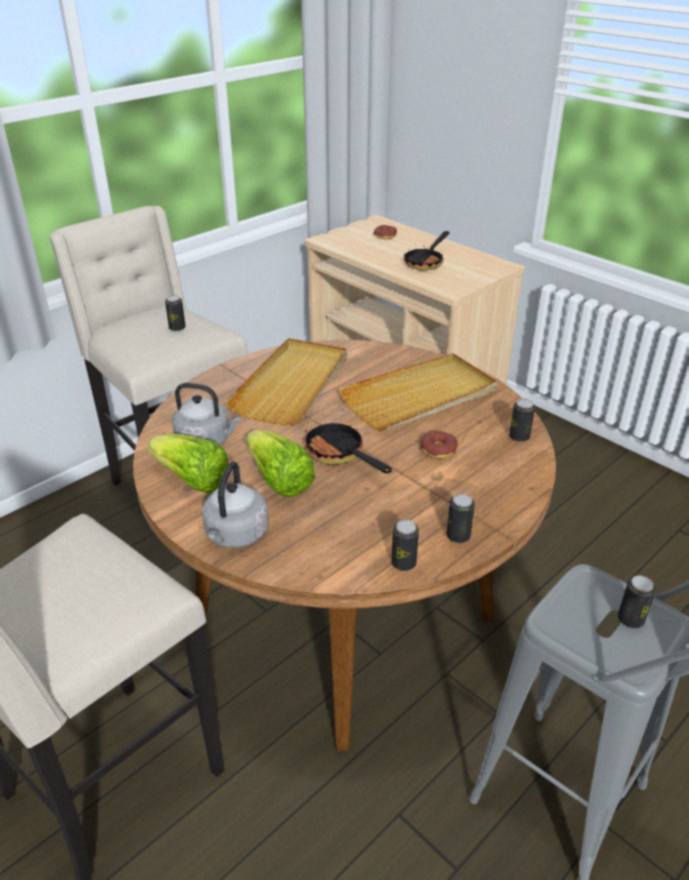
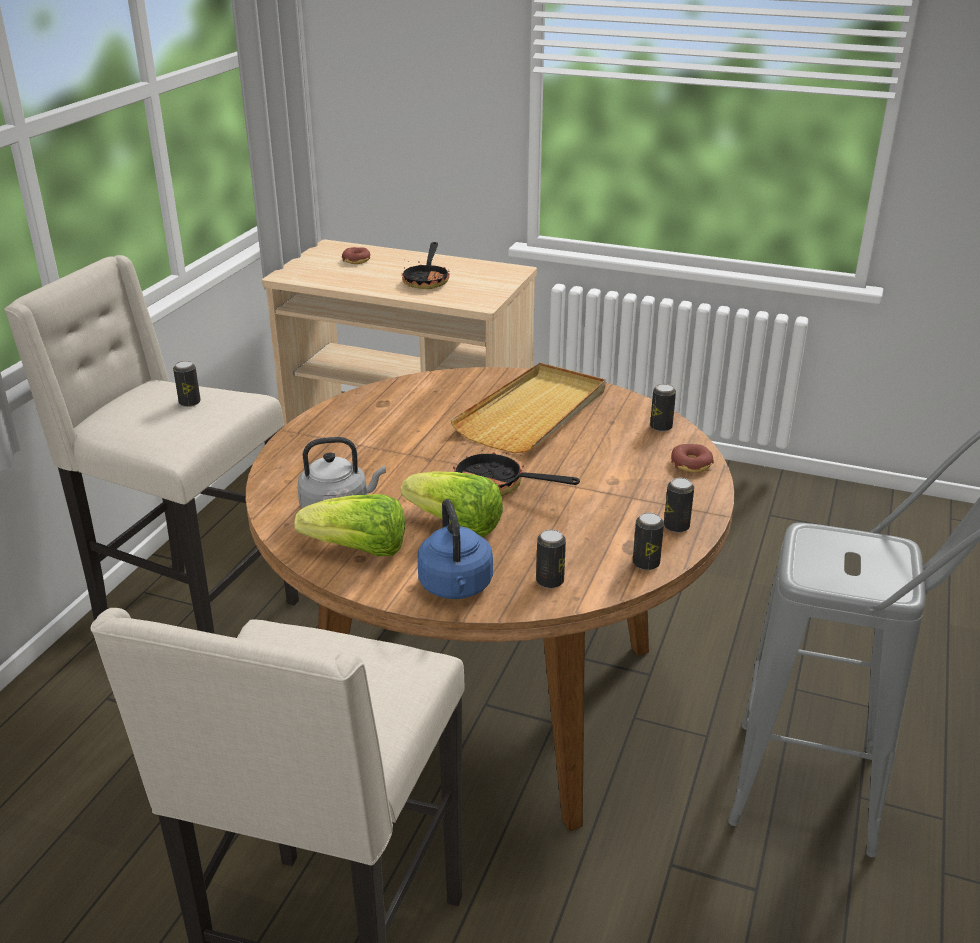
camera: 25 degrees left, 5 degrees down
(235, 535) = (456, 587): grey kettle -> blue kettle
(292, 384) = (386, 431): beige tray -> none
(438, 449) = (594, 457): donut -> donut (691, 464)
(630, 619) = (866, 555): can -> can (550, 581)

